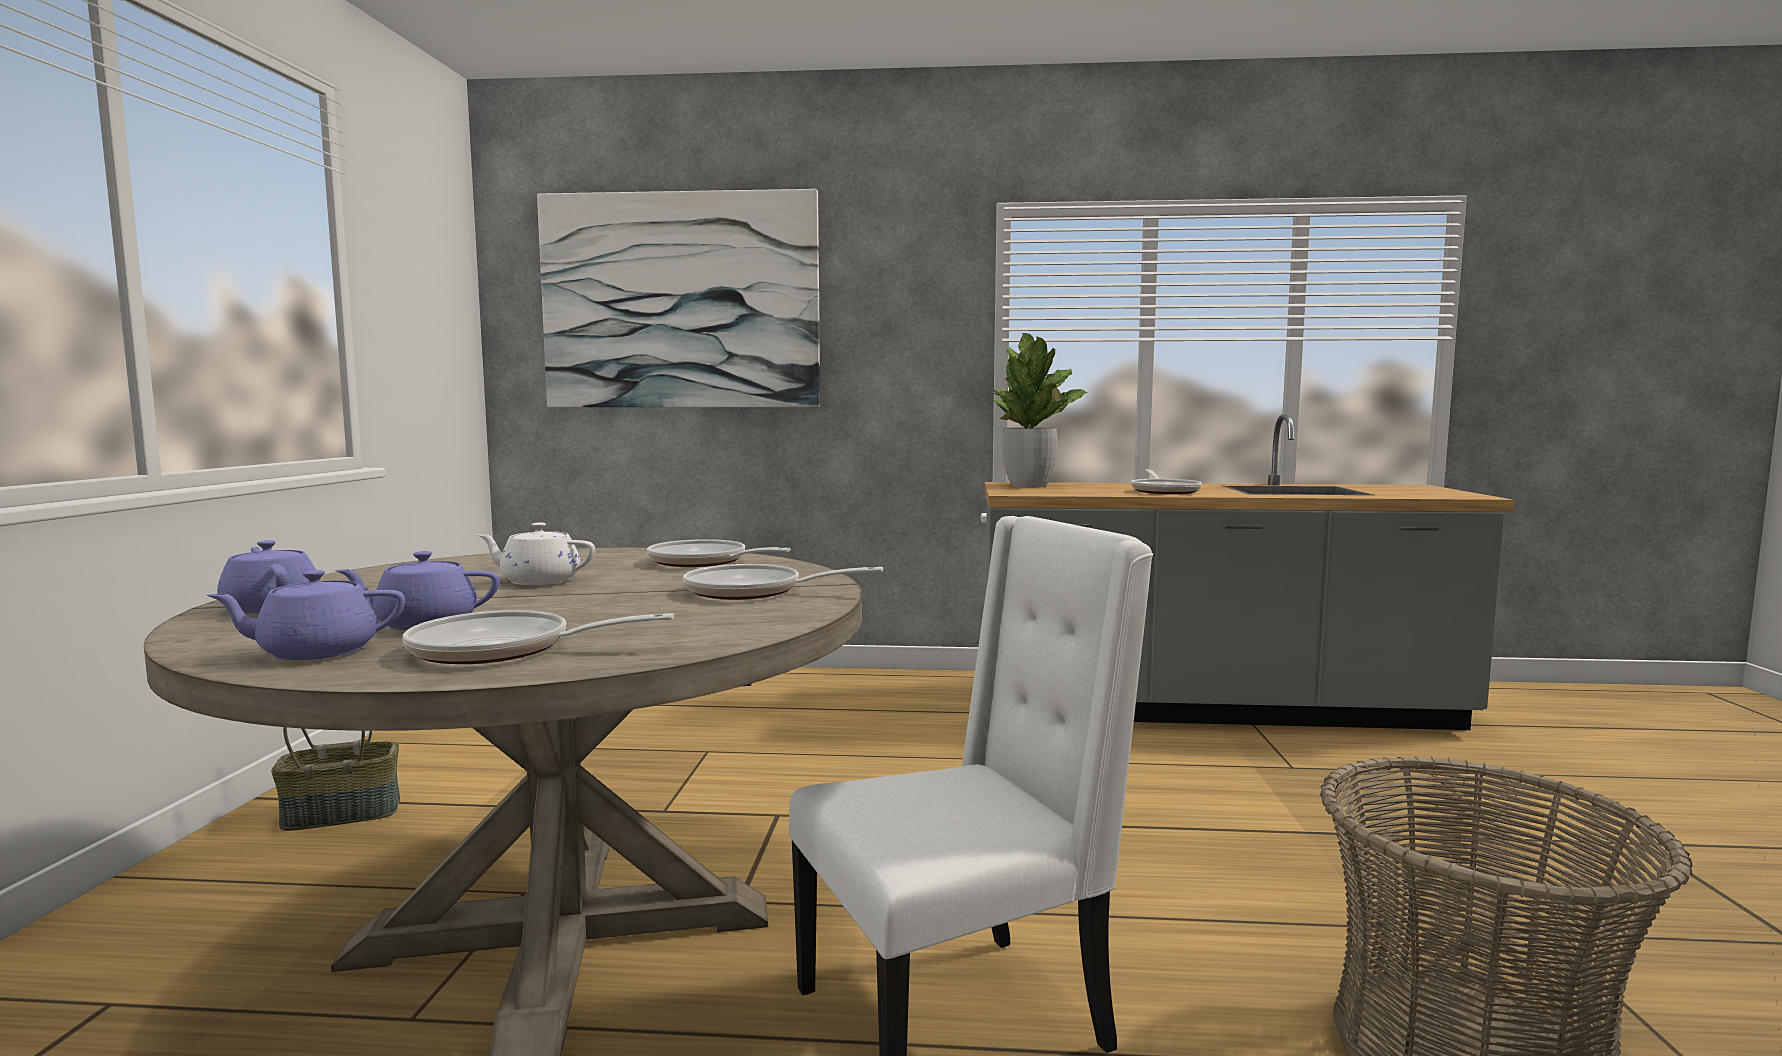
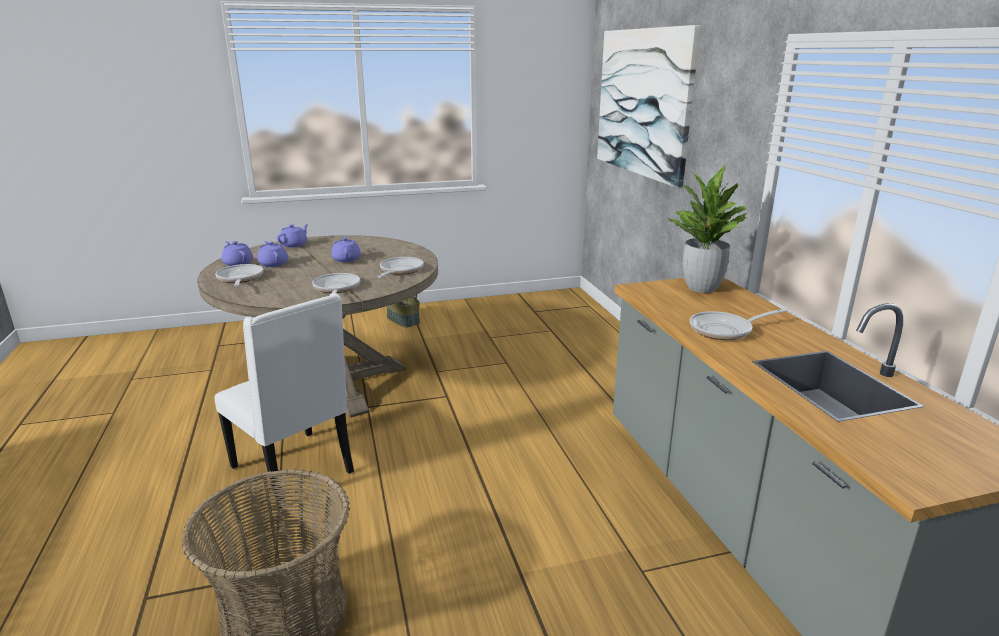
camera: 70 degrees right, 15 degrees up
(538, 581) = (346, 259): white teapot -> purple teapot

